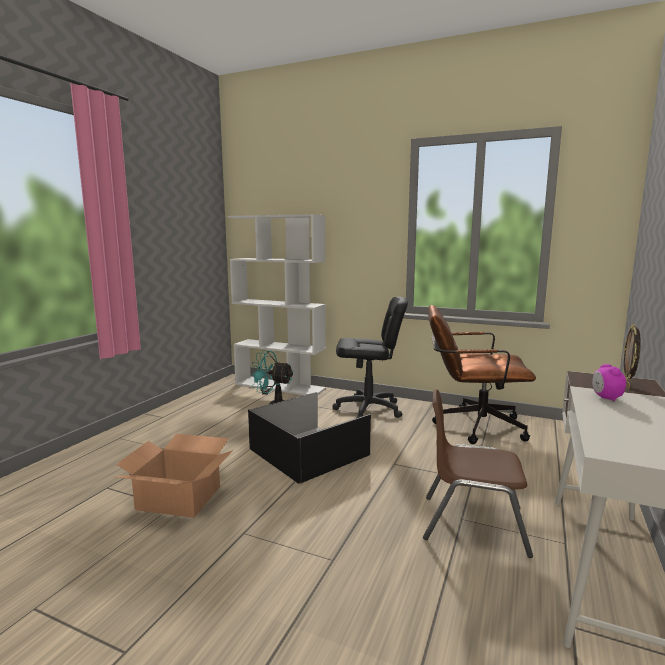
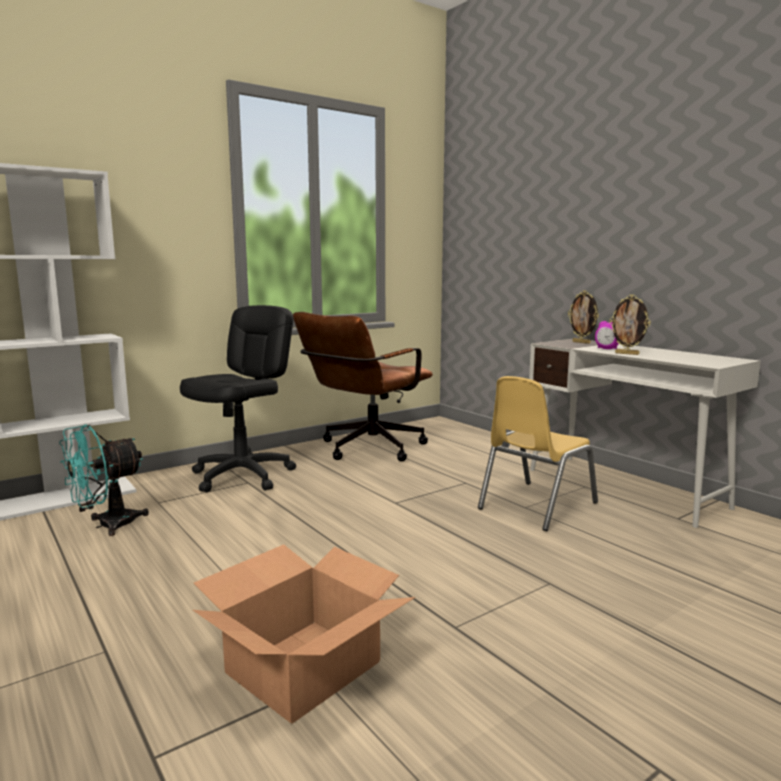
camera: 60 degrees left, 0 degrees up
(310, 453) = (304, 537): black storage box -> none
(473, 523) = (536, 505): brown chair -> yellow chair
(592, 408) = (627, 354): none -> picture frame

